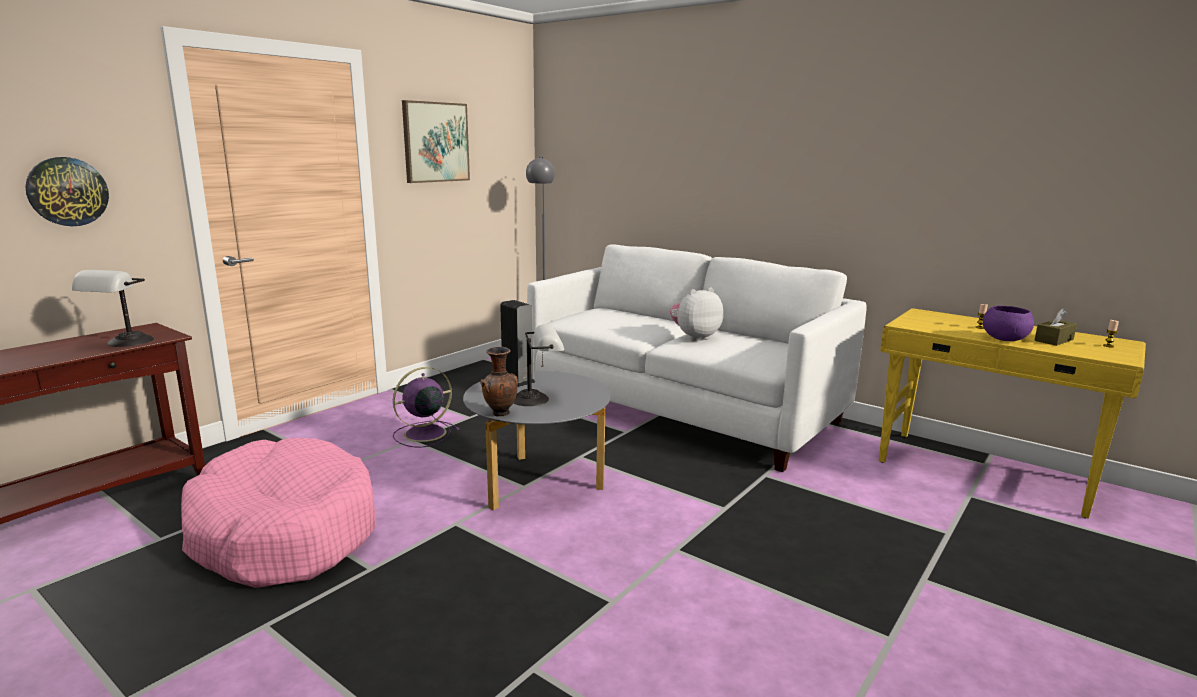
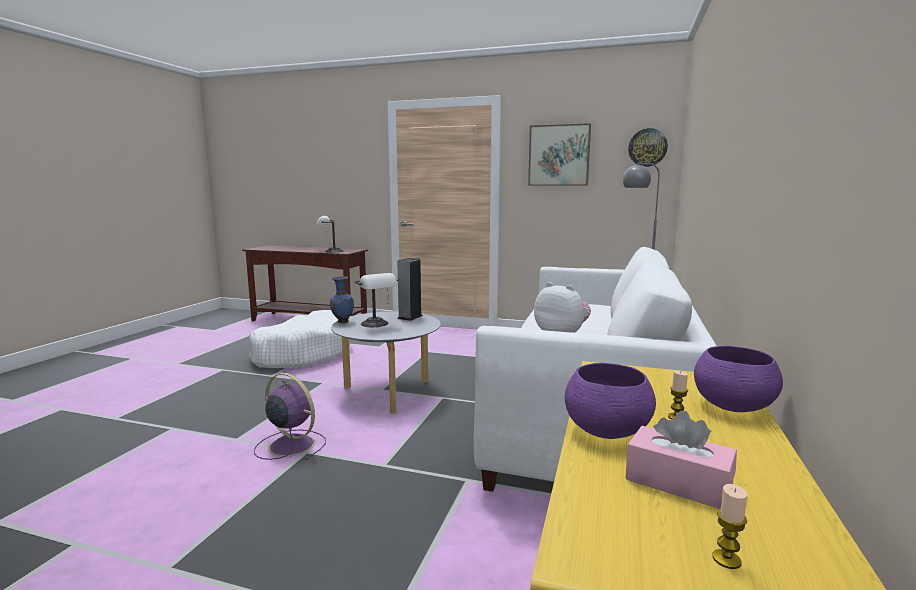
camera: 70 degrees right, 5 degrees down
(67, 191) = (343, 182): wall clock -> wall clock (647, 147)
(283, 532) = (303, 353): pink dog bed -> white dog bed
(423, 434) = (438, 352): purple fan -> purple fan (290, 445)
(500, 414) = (342, 322): brown vase -> blue vase
(961, 318) = (732, 406): none -> purple bowl
(1054, 340) = (678, 483): brown tissue box -> pink tissue box

